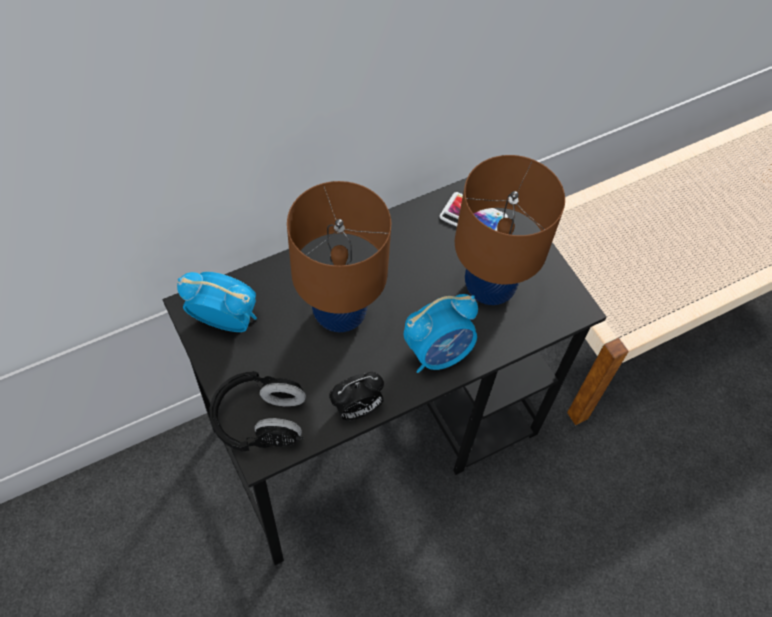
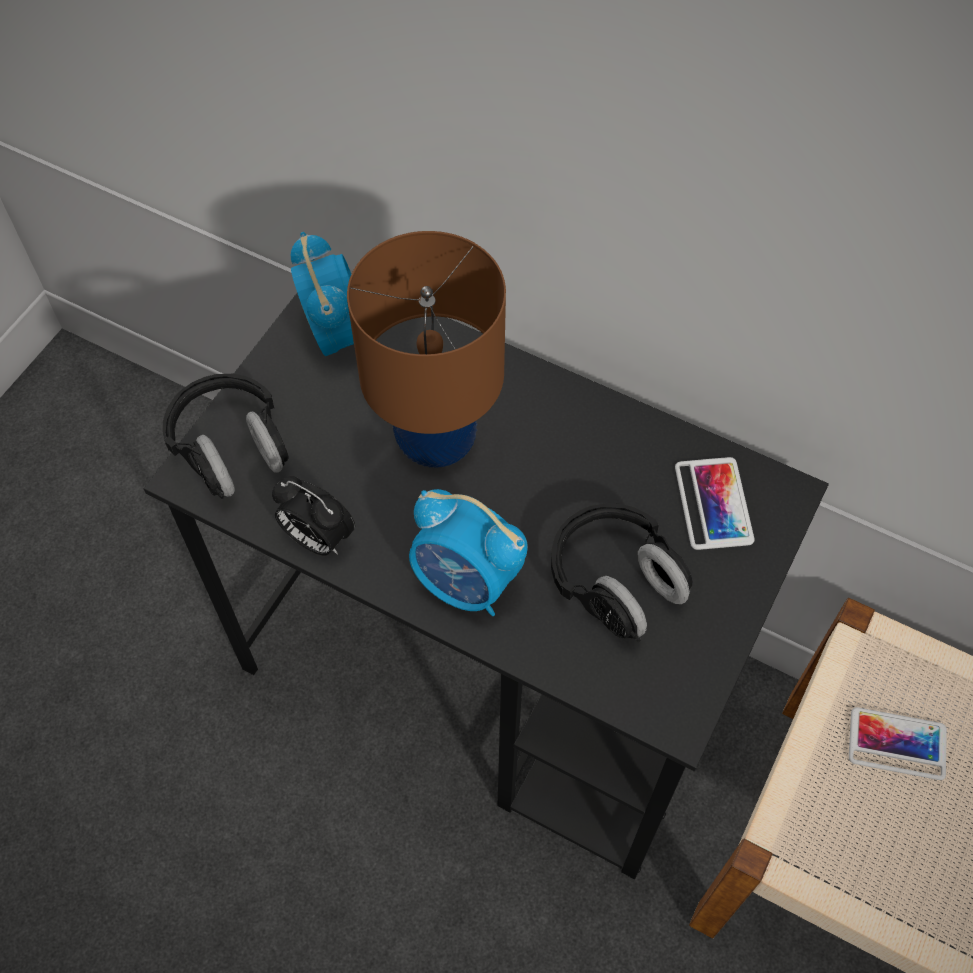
camera: 60 degrees right, 0 degrees up
(487, 286) = (615, 583): brown table lamp -> black headphones
(599, 251) = (897, 744): none -> phone

